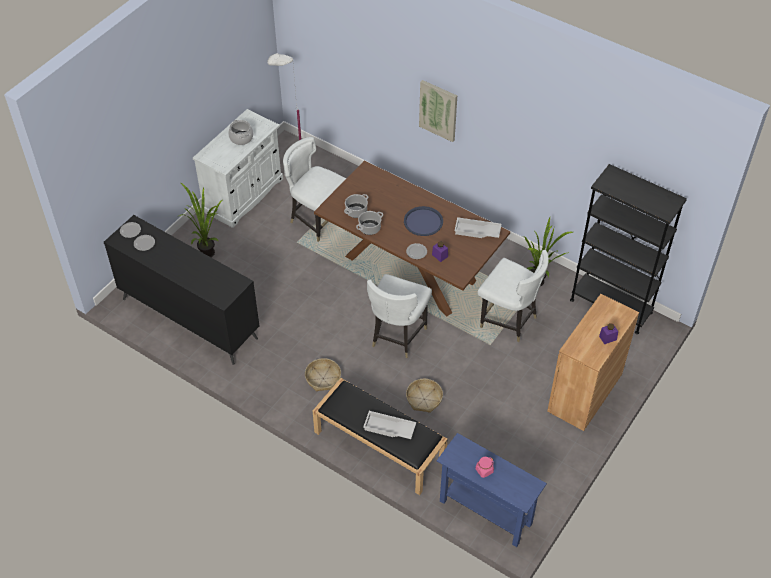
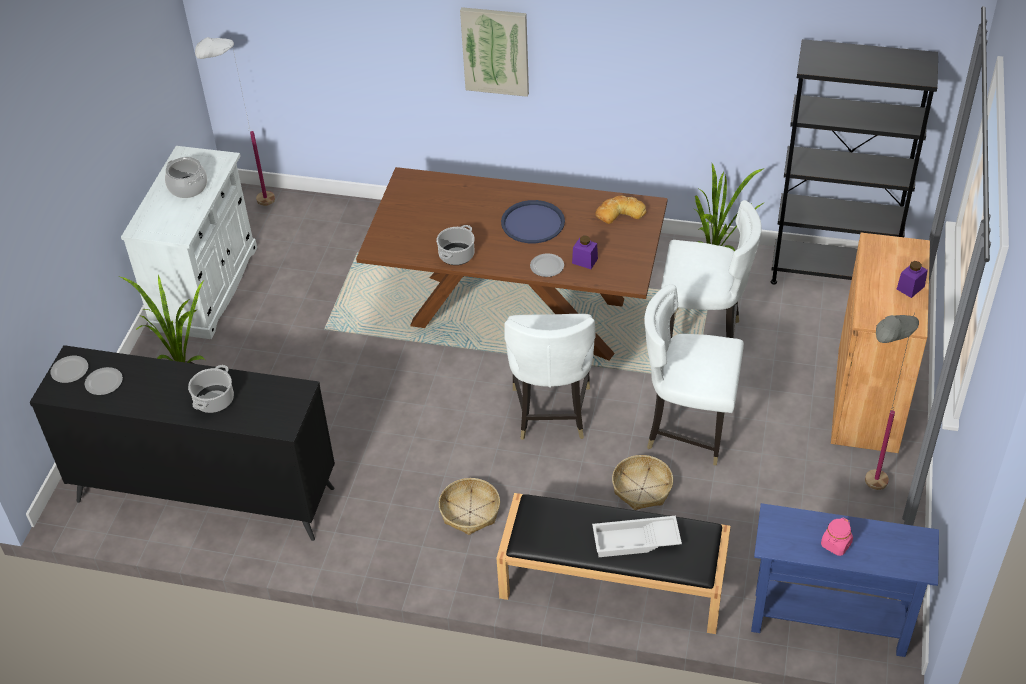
camera: 20 degrees left, 5 degrees down
(316, 220) = (339, 289): white chair -> white chair (687, 430)
(356, 211) = (423, 239): cooking pot -> cooking pot (214, 401)
(477, 231) = (620, 212): white tray -> bread
(547, 449) = (863, 496): none -> grey floor lamp

